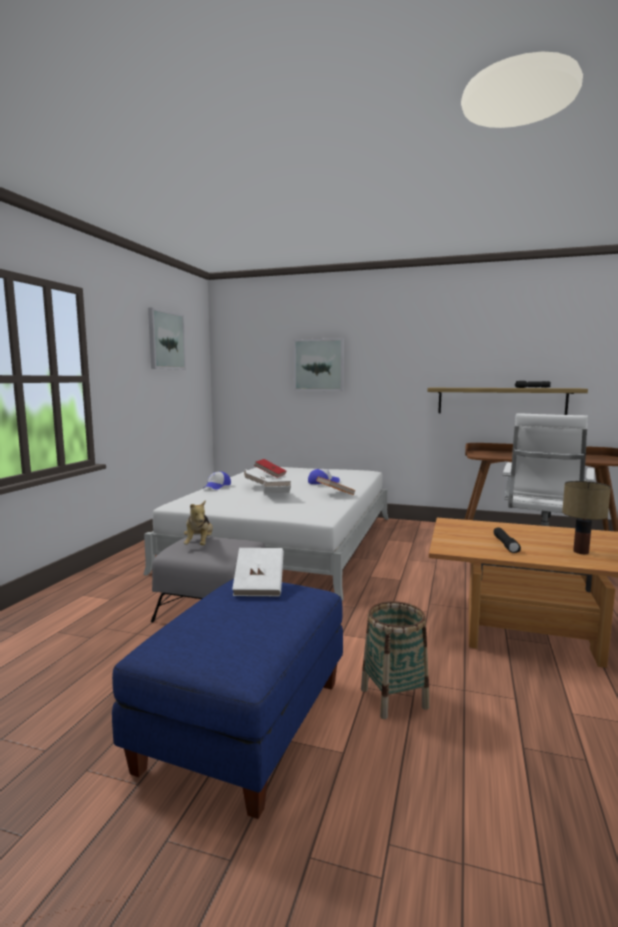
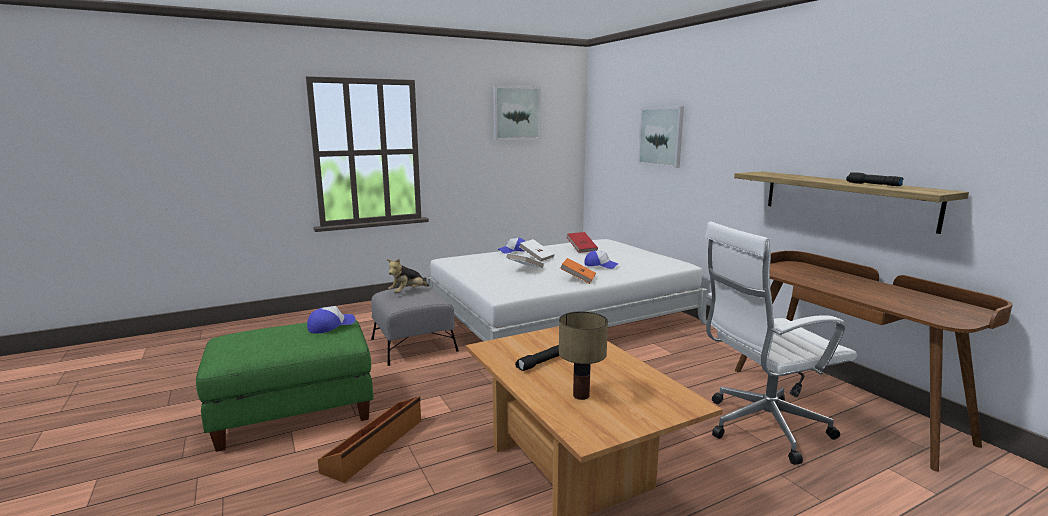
camera: 45 degrees right, 5 degrees up
(246, 724) = (294, 413): blue ottoman -> green ottoman
(259, 586) = (331, 326): white book -> cap
(394, 698) = (375, 445): basket -> brown storage box

